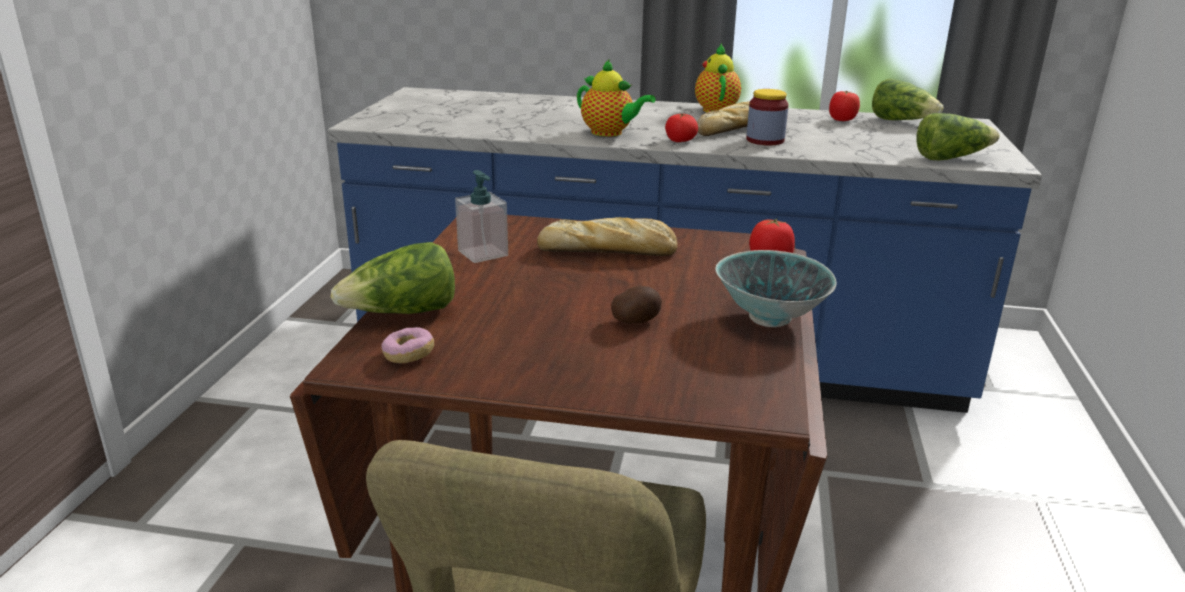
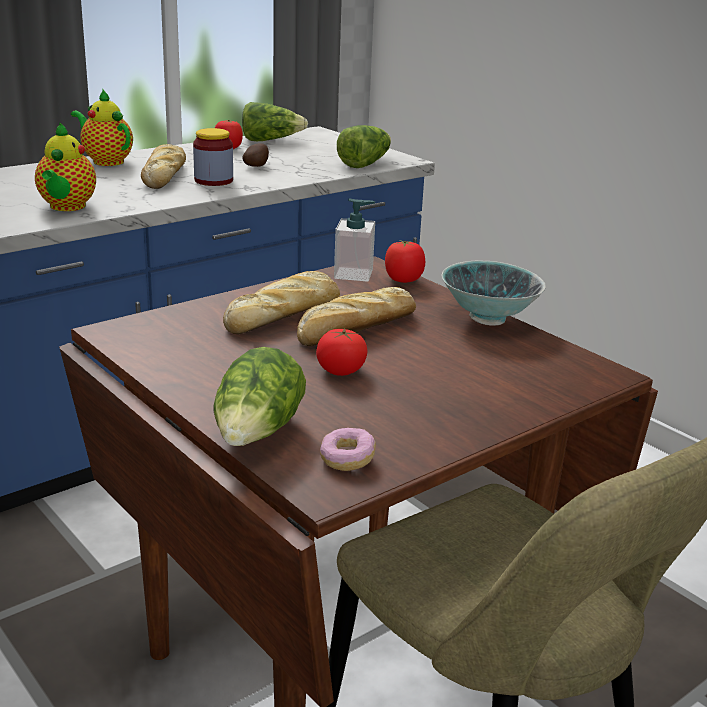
camera: 50 degrees left, 0 degrees up
(483, 253) = (193, 357): soap dispenser -> soap dispenser (354, 274)
(610, 133) = (66, 207): teapot -> teapot turned 105 degrees clockwise
(635, 280) = (356, 329): none -> bread
(636, 321) = (425, 357): potato -> potato (257, 166)
(680, 141) = (148, 198): tomato -> tomato (341, 370)

